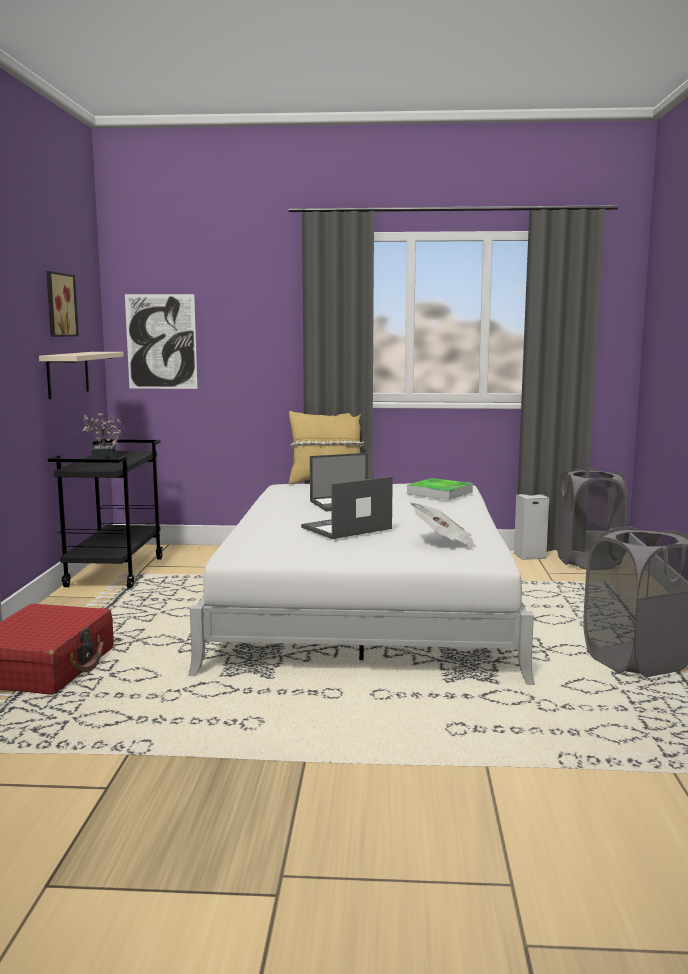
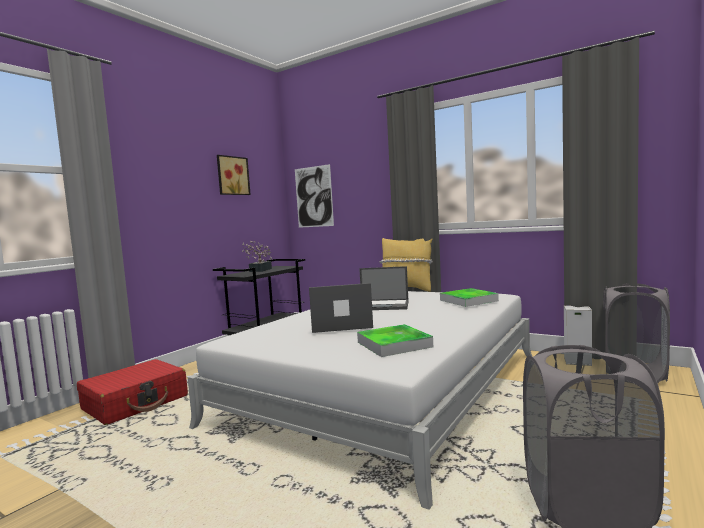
camera: 30 degrees right, 5 degrees down
(68, 374) = (241, 218): beige shelf -> none
(444, 543) = (394, 344): newspaper -> tray

